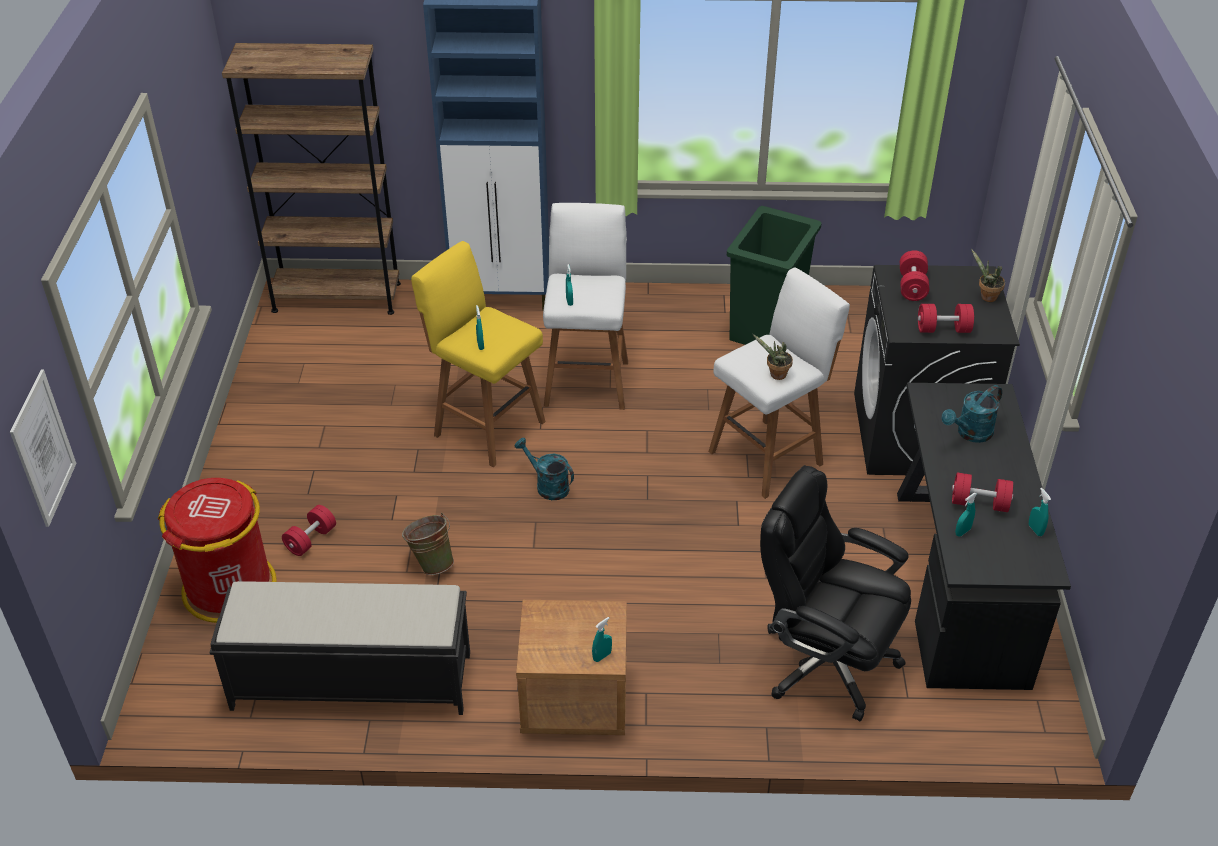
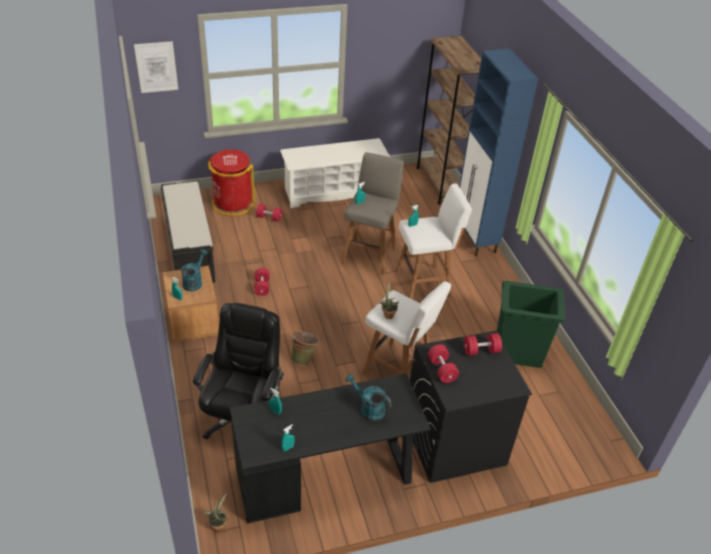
camera: 70 degrees right, 0 degrees up
(281, 432) = (334, 192): none -> white shoe rack
(431, 563) = (267, 257): green bucket -> green bucket (304, 358)
(486, 427) = (369, 254): yellow stool -> grey stool
(547, 486) = (335, 285): turquoise watering can -> turquoise watering can (194, 281)
(979, 503) = (303, 417): red dumbbell -> red dumbbell (262, 287)
(986, 297) = (490, 390): potted plant -> potted plant (218, 525)

